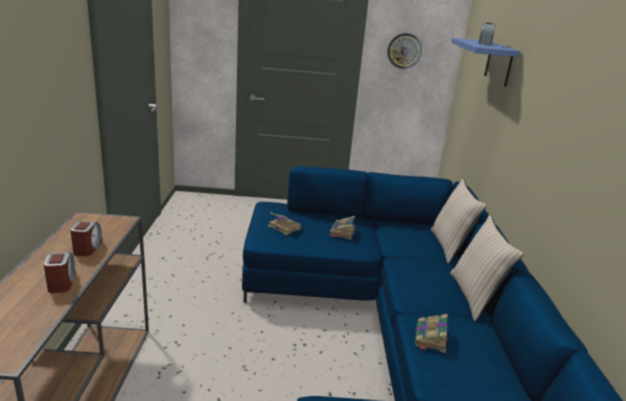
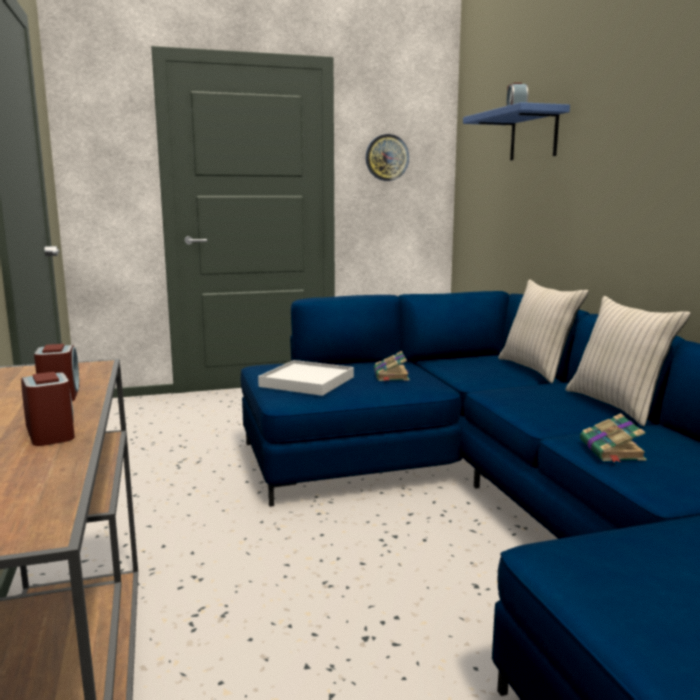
camera: 15 degrees left, 10 degrees down
(284, 227) = (307, 382): book -> white tray

